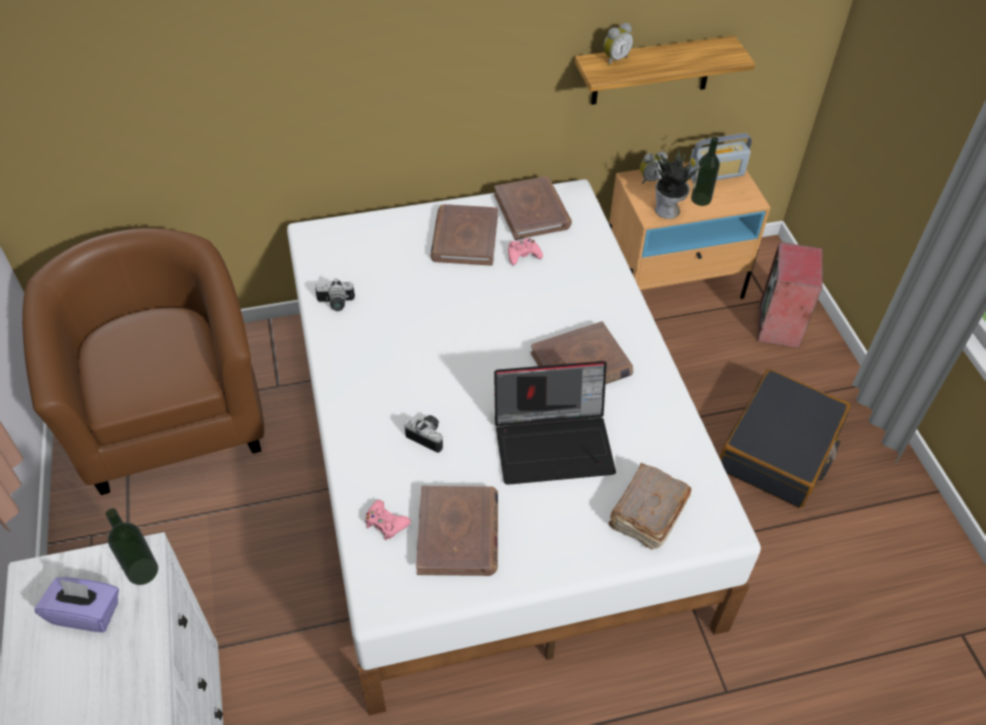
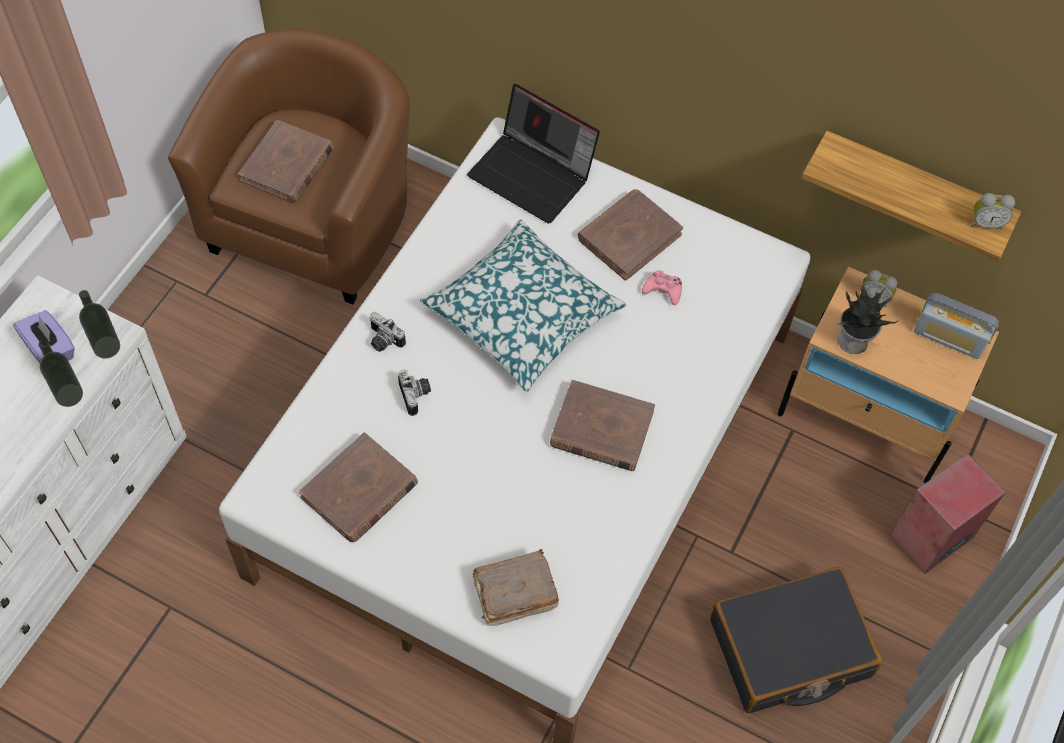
camera: 40 degrees right, 10 degrees up
(336, 304) = (460, 223): camera -> camera (383, 341)
(386, 523) = (317, 441): pink game controller -> none
(446, 331) = (522, 315): none -> pillow
(532, 211) = (719, 251): brown book -> brown book (287, 165)
(554, 442) = (506, 478): laptop -> laptop (533, 175)
(615, 59) = (860, 159): alarm clock -> alarm clock (986, 223)
(701, 199) = (901, 353): bottle -> bottle (69, 395)

